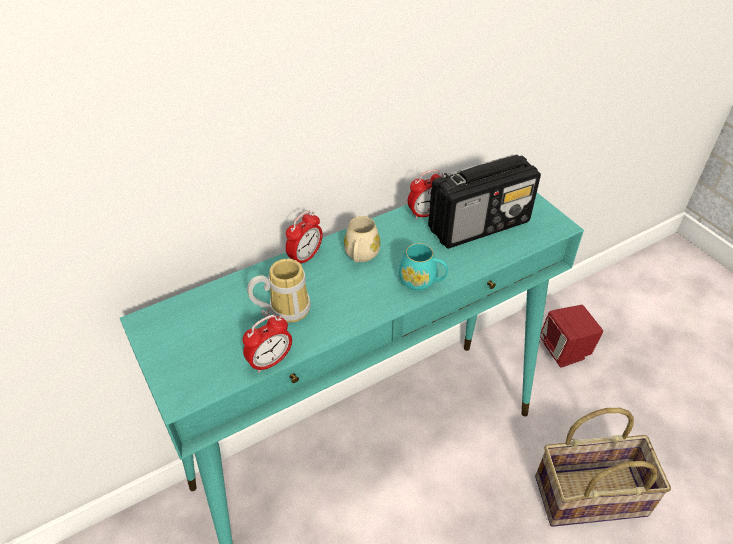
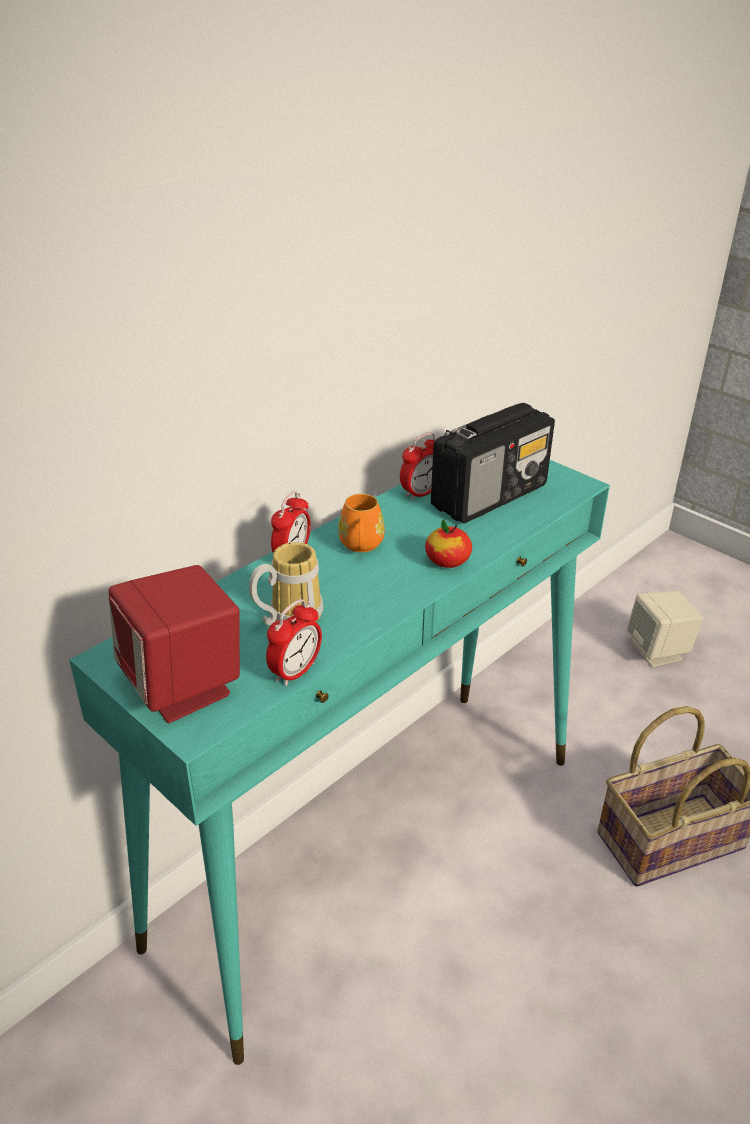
camera: 15 degrees left, 10 degrees down
(361, 256) = (361, 546): beige mug -> orange mug
(422, 281) = (447, 561): turquoise mug -> apple
(564, 351) = (585, 682): red speaker -> red speaker (184, 687)
(632, 336) = (657, 651): none -> beige speaker

